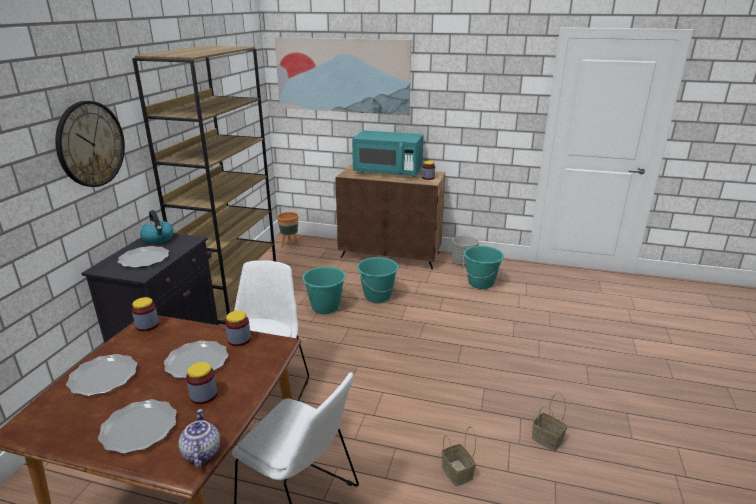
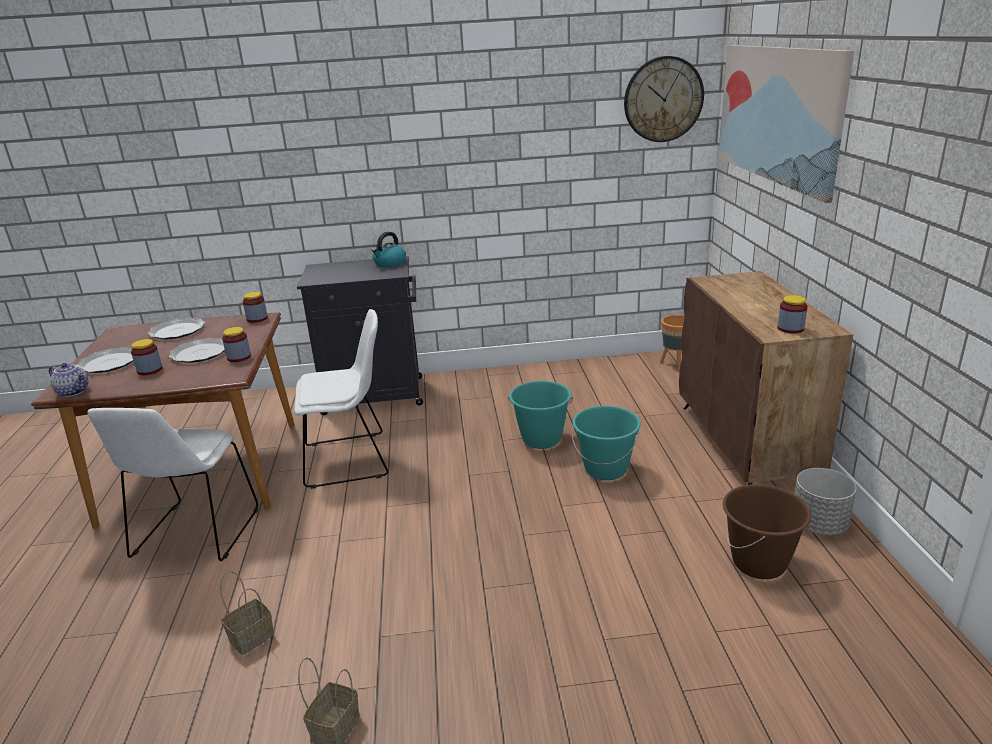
camera: 70 degrees right, 0 degrees up
(90, 144) = (345, 150): wall clock -> wall clock (663, 99)
(144, 259) = (342, 272): plate -> none
(200, 453) = (74, 391): teapot -> teapot turned 60 degrees clockwise
(233, 301) = (506, 381): brown bookcase -> none
(388, 172) = (767, 298): turquoise microwave -> none
(481, 283) = (759, 563): turquoise bucket -> brown bucket

